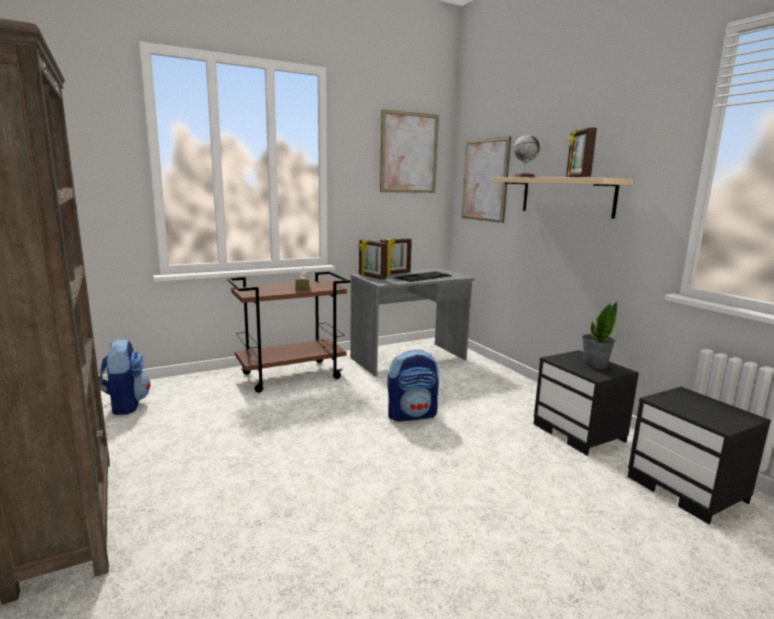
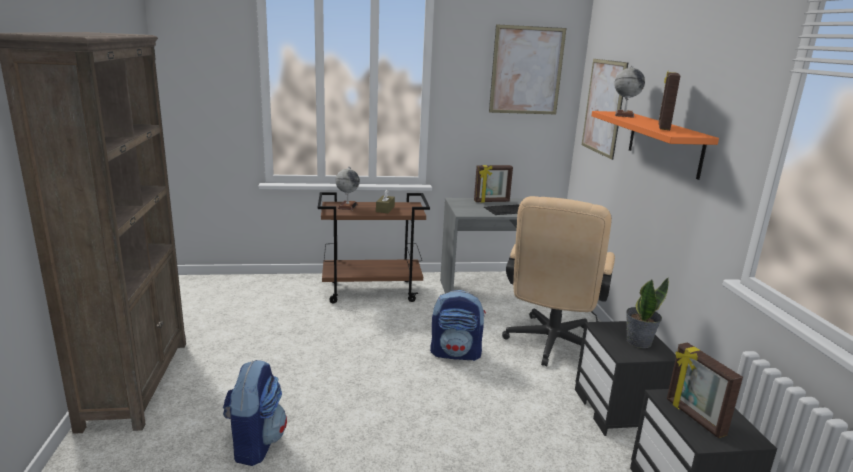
camera: 20 degrees right, 5 degrees up
(125, 405) = (222, 295): backpack -> backpack (255, 443)
(262, 289) = (347, 206): none -> globe
(371, 277) = (462, 204): picture frame -> picture frame (694, 417)
(485, 393) = (550, 346): none -> beige office chair
(566, 196) = (664, 143): beige shelf -> orange shelf

